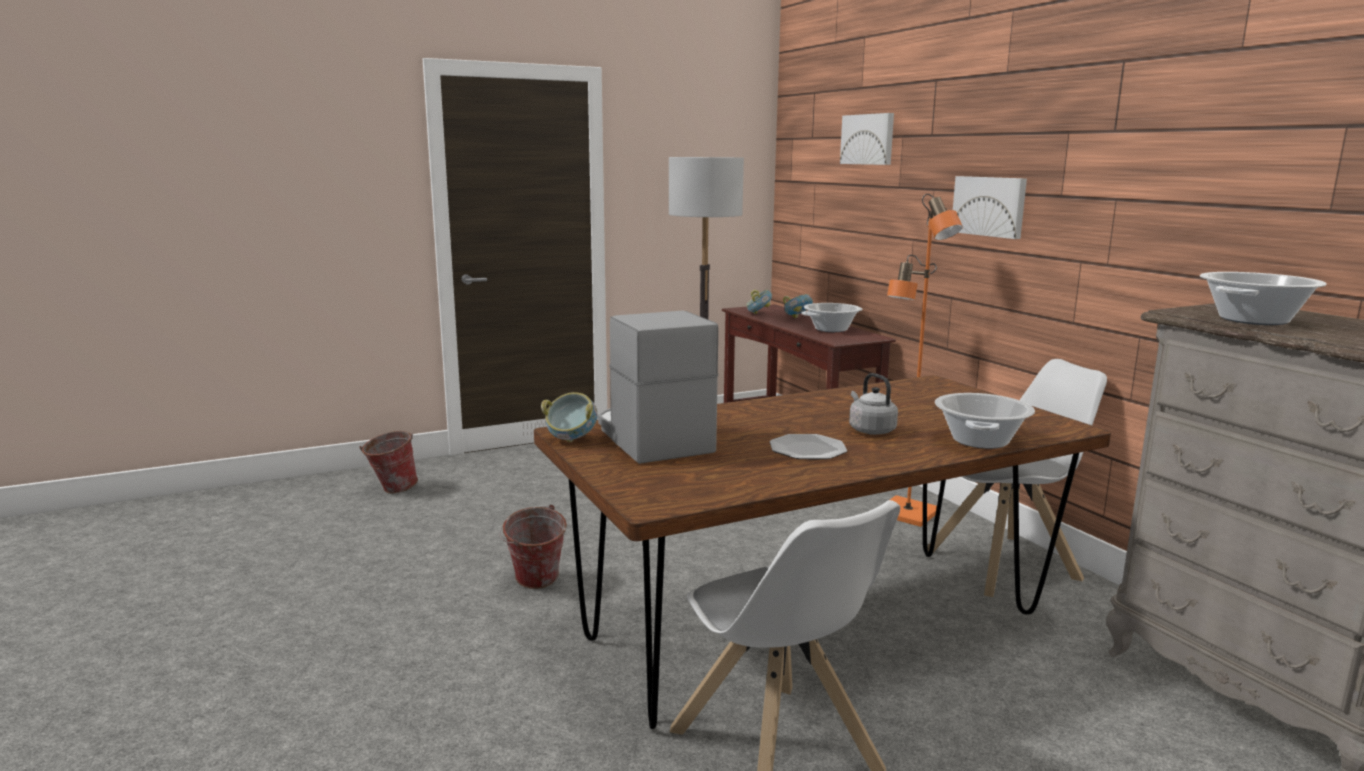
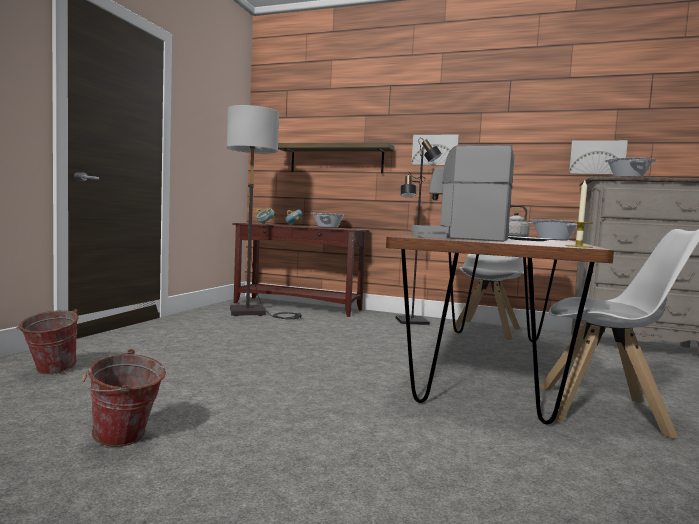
camera: 45 degrees left, 10 degrees down
(535, 584) = (318, 390): bucket -> bucket (123, 441)
(571, 440) = (430, 238): bowl -> none
(655, 501) = (578, 246): none -> candle
(863, 212) = (336, 159): none -> shelf
(868, 139) = (339, 117): picture -> picture (597, 157)
(907, 512) = (411, 321): orange floor lamp -> black floor lamp

